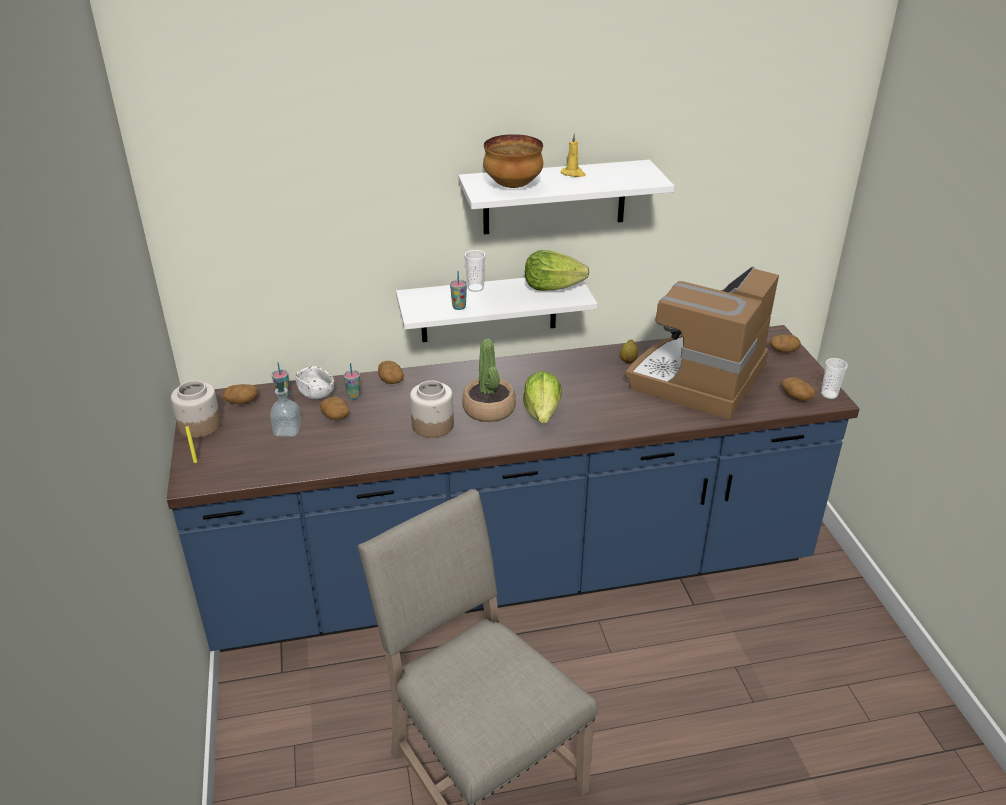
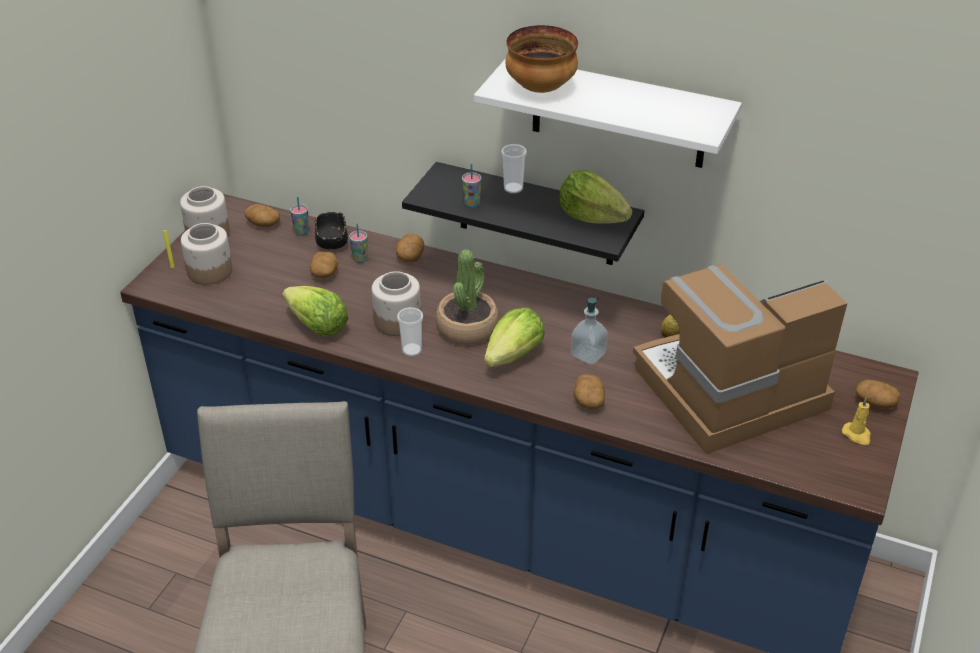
camera: 35 degrees right, 5 degrees up
(235, 451) = (210, 271): none -> jar
(287, 430) = (270, 269): soap dispenser -> soap dispenser (588, 354)
(316, 393) = (332, 241): white bowl -> black bowl
(374, 454) = (317, 327): none -> lettuce
(489, 307) = (536, 215): white shelf -> black shelf
(573, 174) = (625, 93): yellow candle -> yellow candle (857, 435)
(796, 396) = (819, 464): potato -> potato (588, 400)
(829, 394) = (864, 481): cup -> cup (411, 350)

